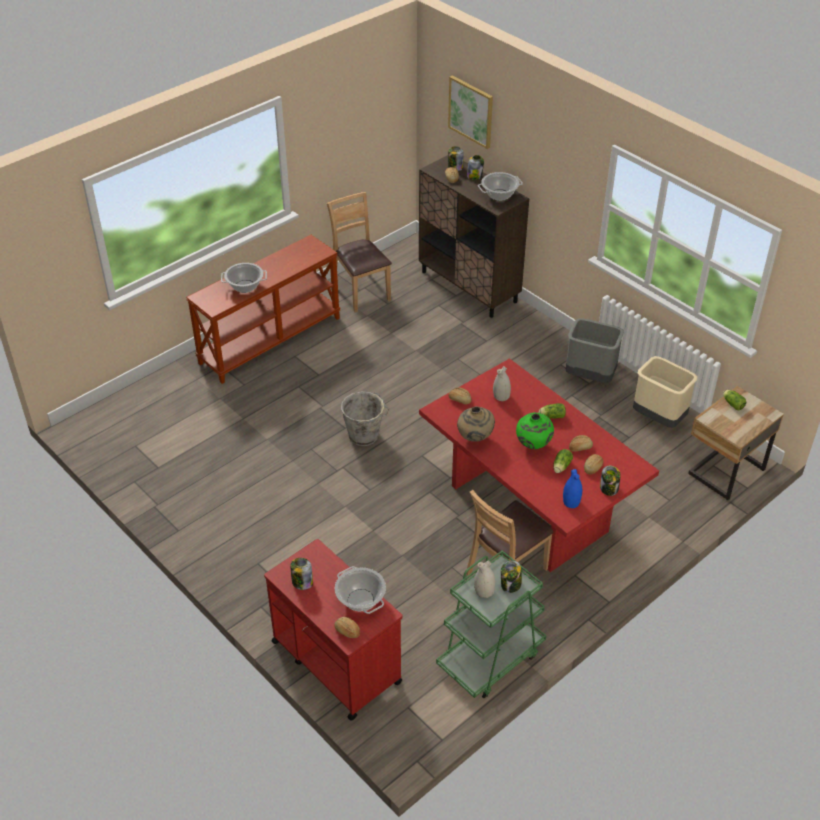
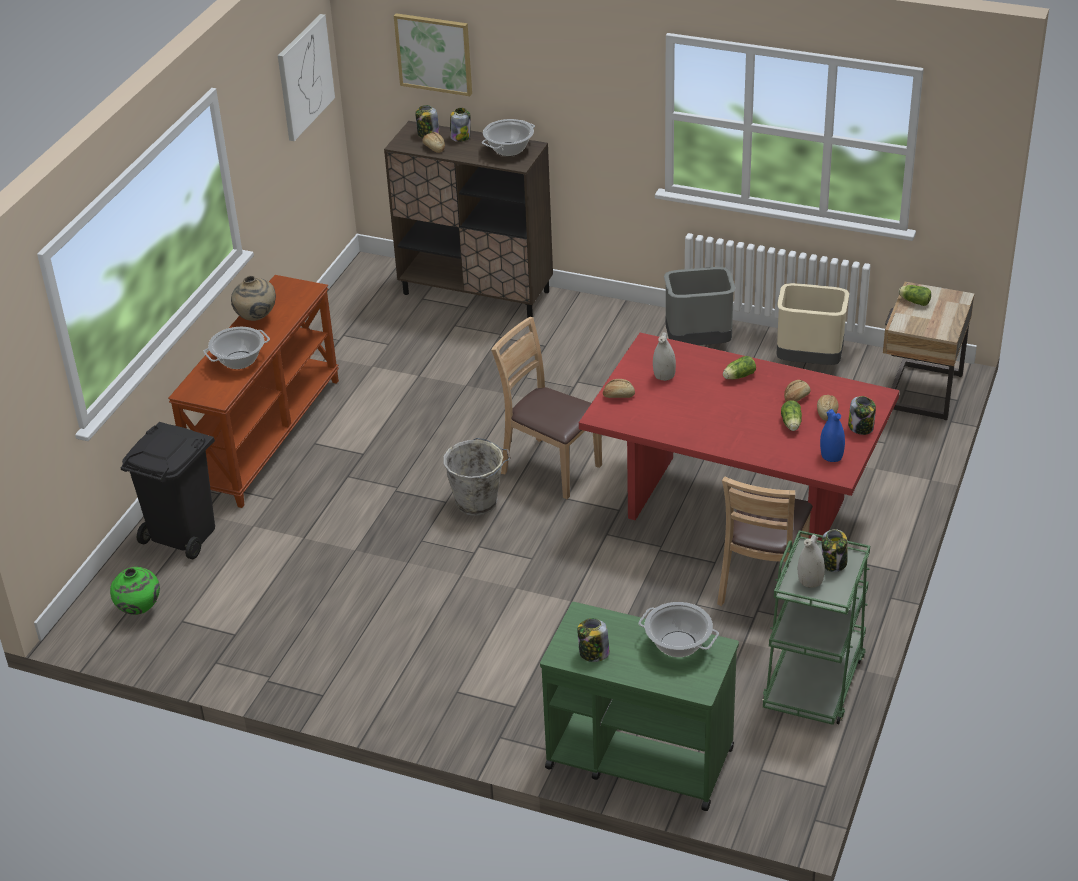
camera: 25 degrees left, 5 degrees down
(177, 388) = (184, 535): none -> black trash can
(335, 661) = (638, 757): red cart -> green cart
(347, 631) = (689, 682): bread -> none
(361, 292) = (342, 341): brown chair -> brown chair (550, 468)
(378, 103) = (304, 77): none -> picture
(474, 438) = (670, 429): beige vase -> beige vase (256, 319)
(533, 445) = (742, 413): green vase -> green vase (140, 610)

